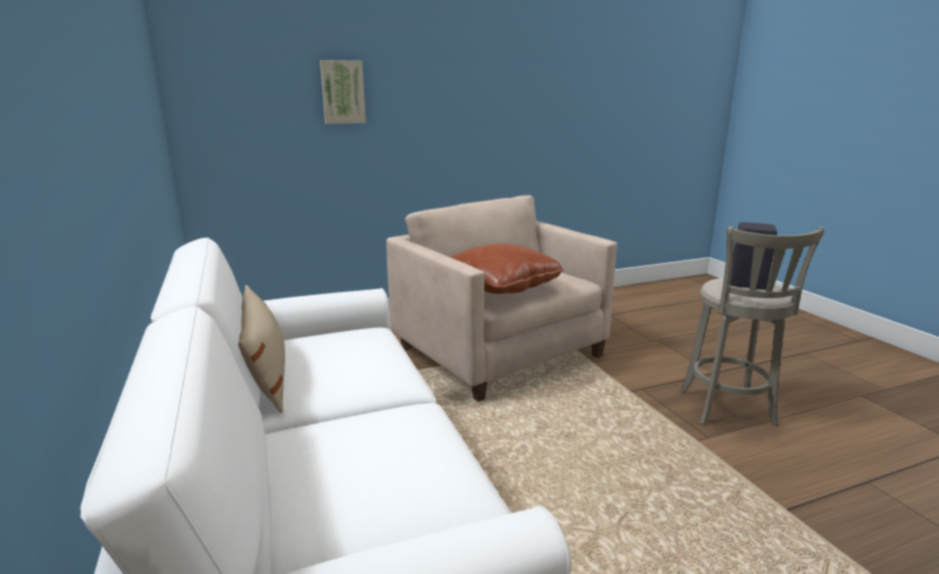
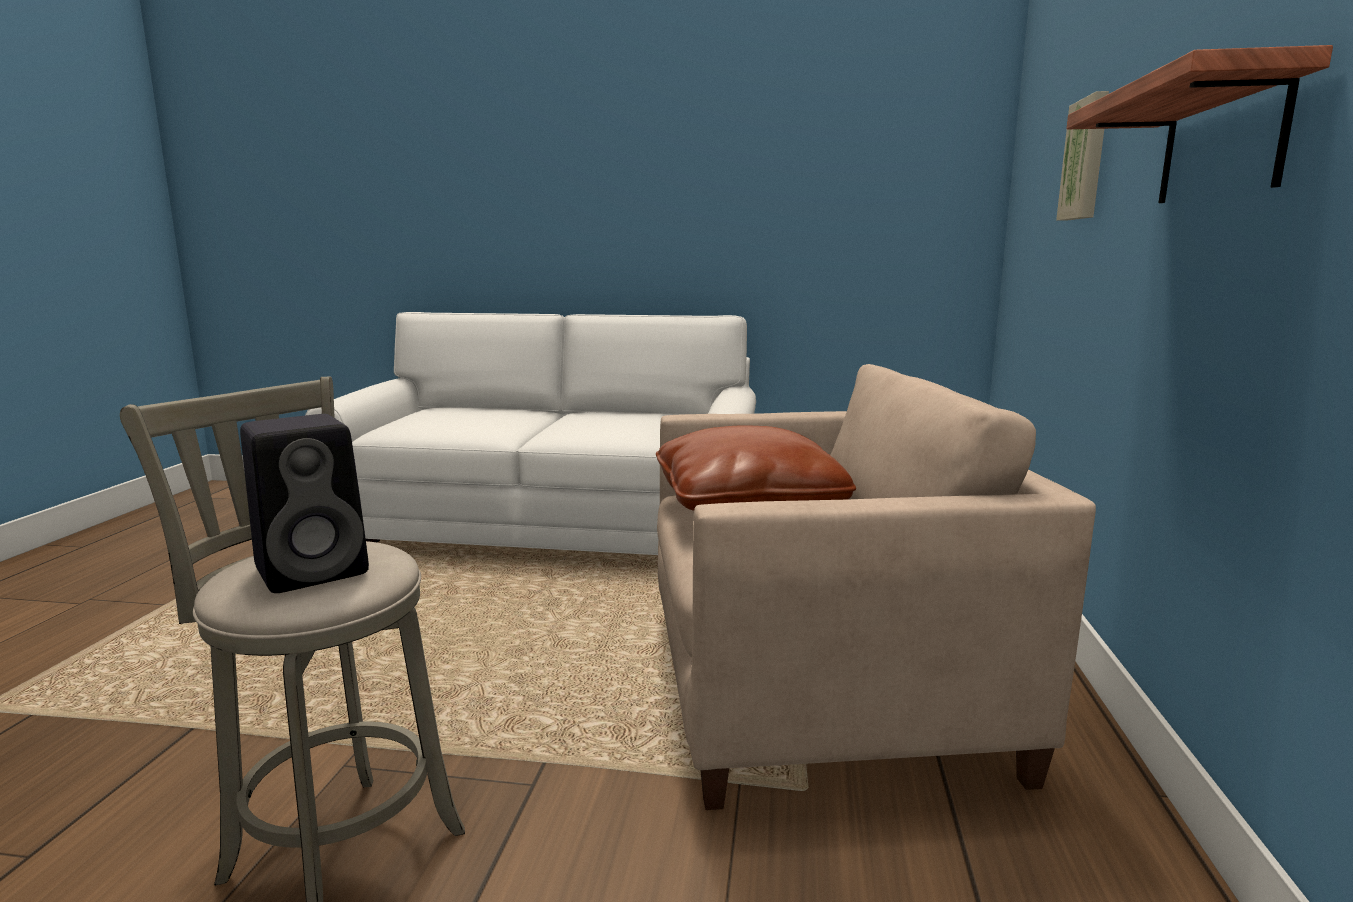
camera: 120 degrees right, 5 degrees down
(266, 376) = (626, 413): beige pillow -> none
(471, 100) = (1221, 141): none -> shelf

